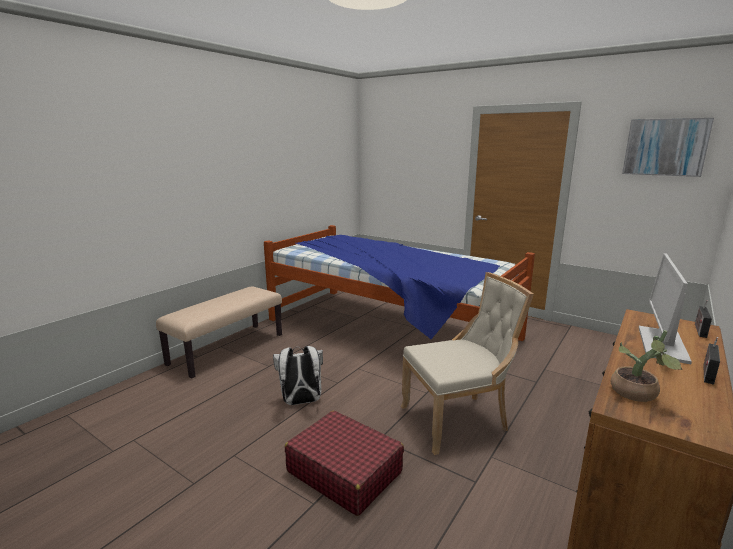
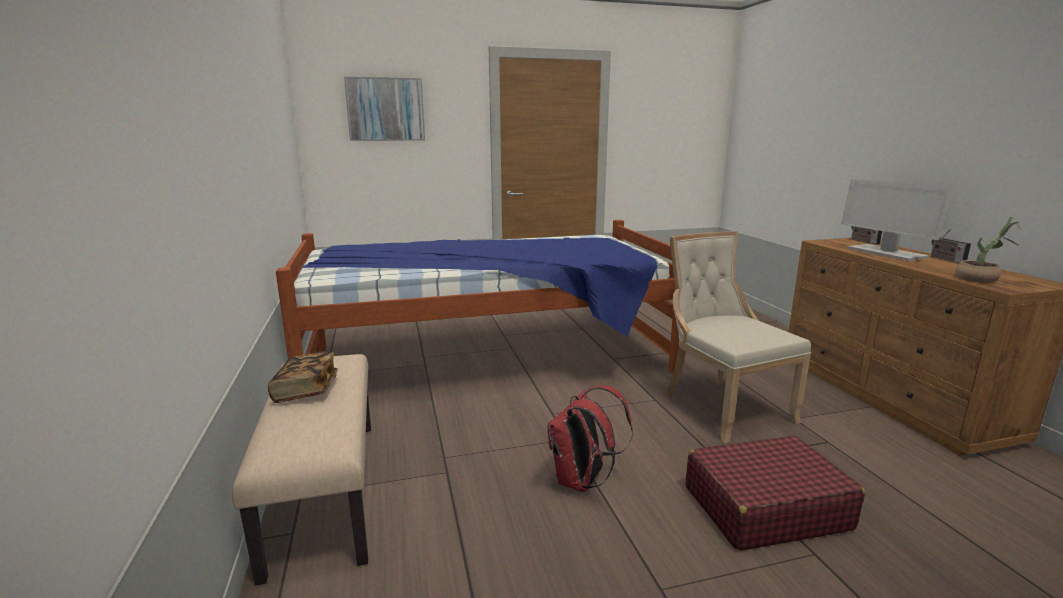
camera: 50 degrees left, 0 degrees up
(226, 298) = (306, 390): none -> book
(301, 402) = (582, 482): white backpack -> red backpack
(458, 420) = (722, 406): beige chair -> beige chair turned 45 degrees counterclockwise
(665, 147) = (683, 102): picture -> picture (385, 109)

